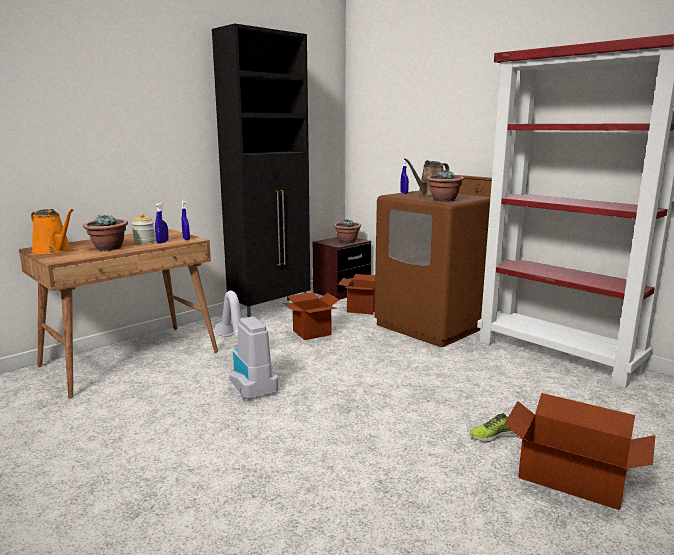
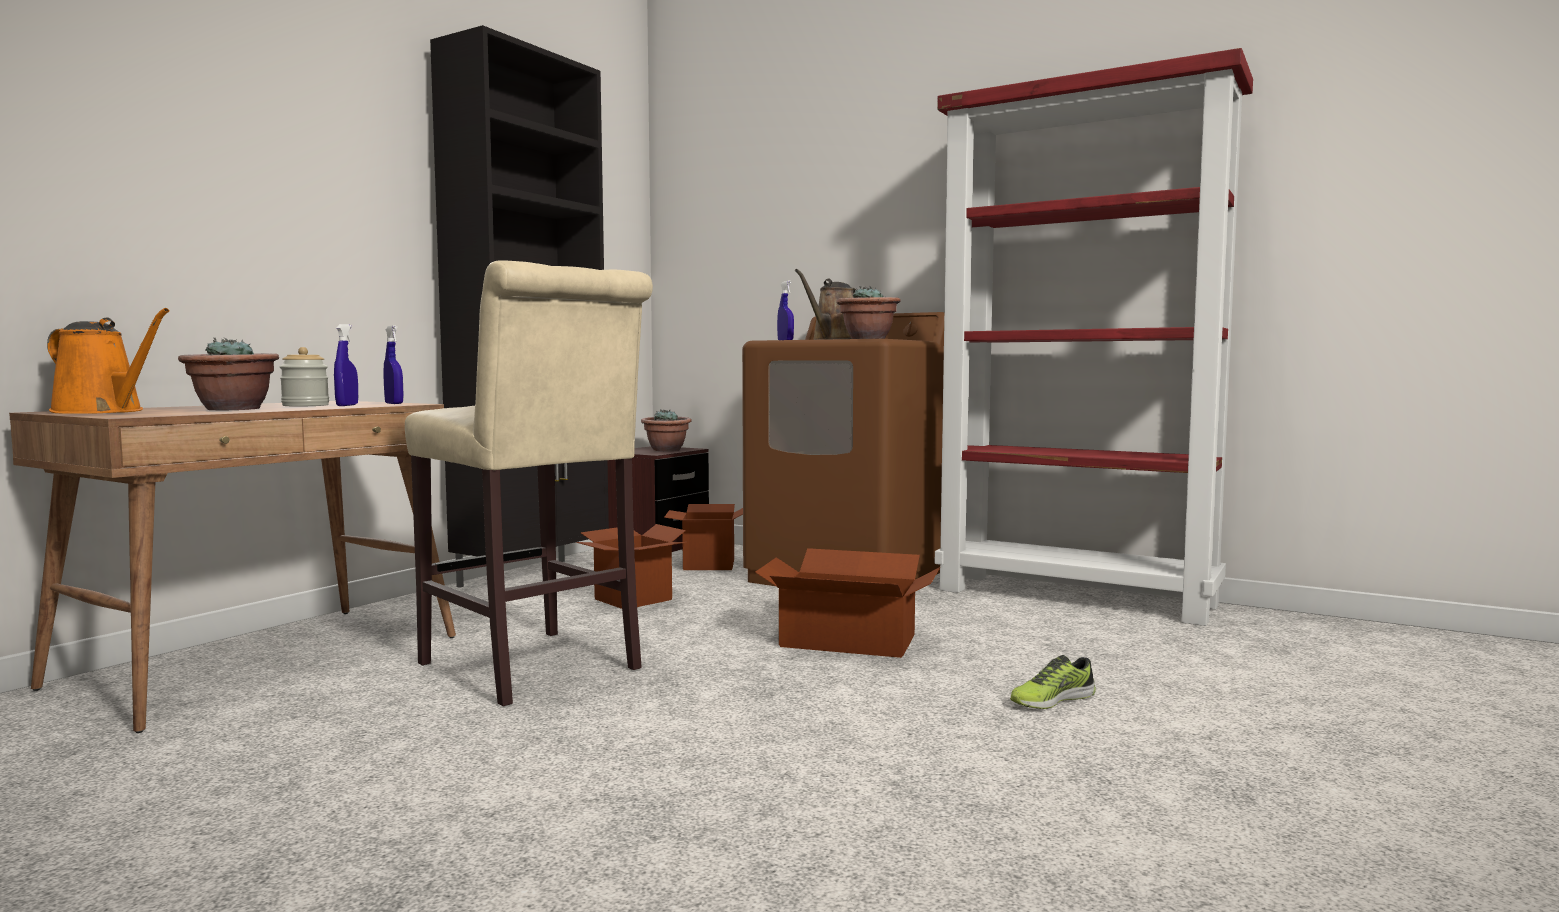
camera: 15 degrees left, 10 degrees down
(245, 379) = (535, 670): vacuum cleaner -> beige stool
(571, 476) = (1212, 737): cardboard box -> cardboard box (847, 640)

